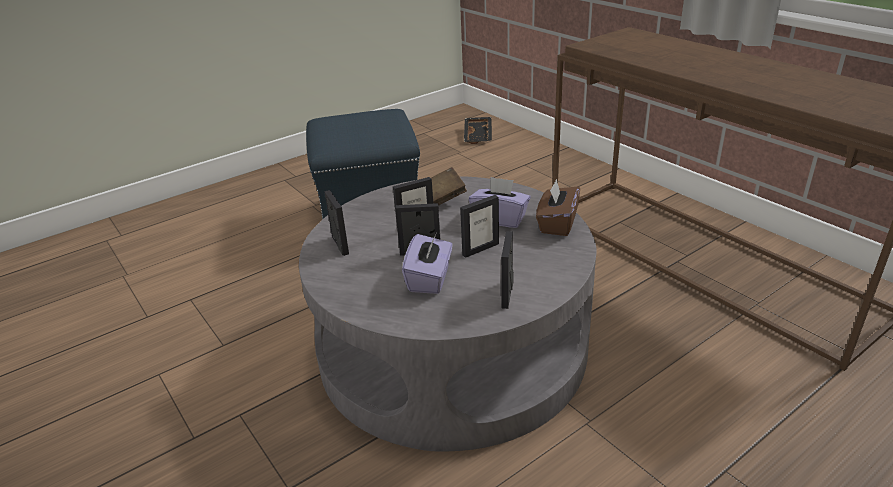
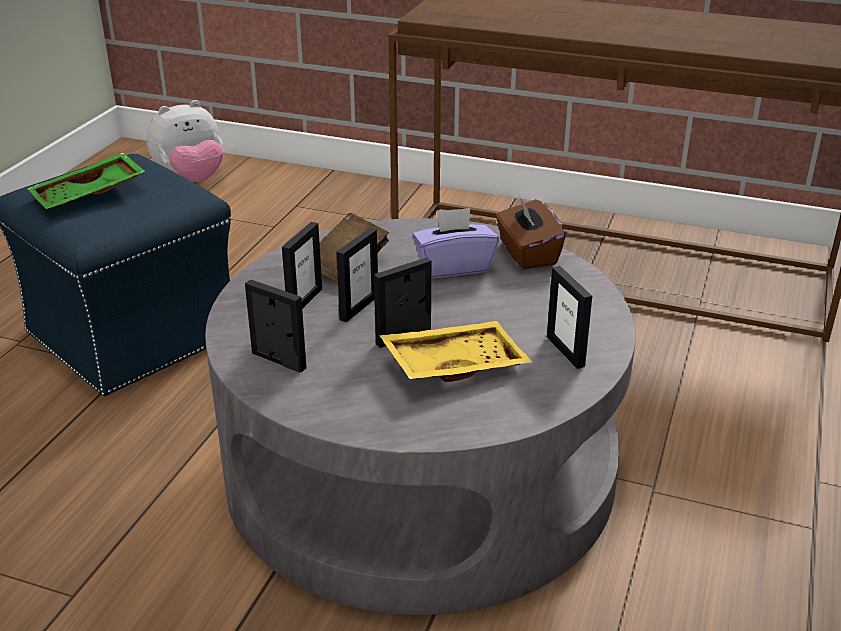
camera: 35 degrees left, 0 degrees up
(347, 127) = (89, 195): none -> green tray
(430, 279) = (454, 364): purple tissue box -> yellow tray
(479, 135) = (191, 179): black tray -> plush toy
(480, 249) = (473, 309): picture frame -> picture frame (304, 301)

